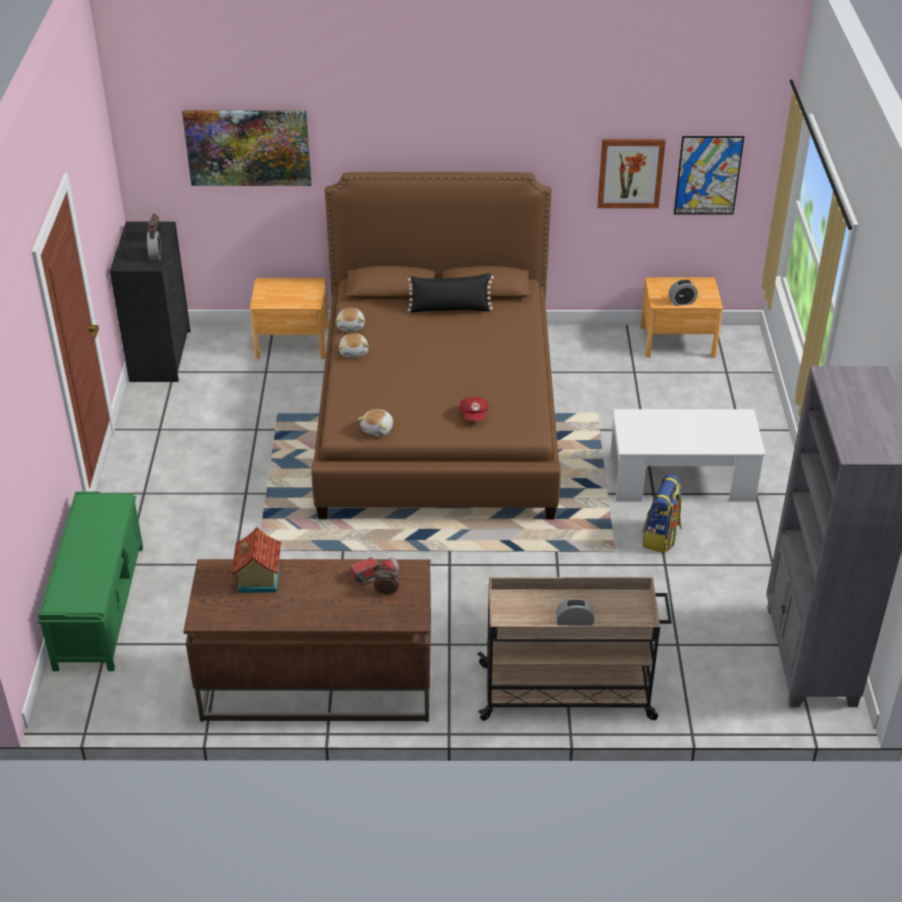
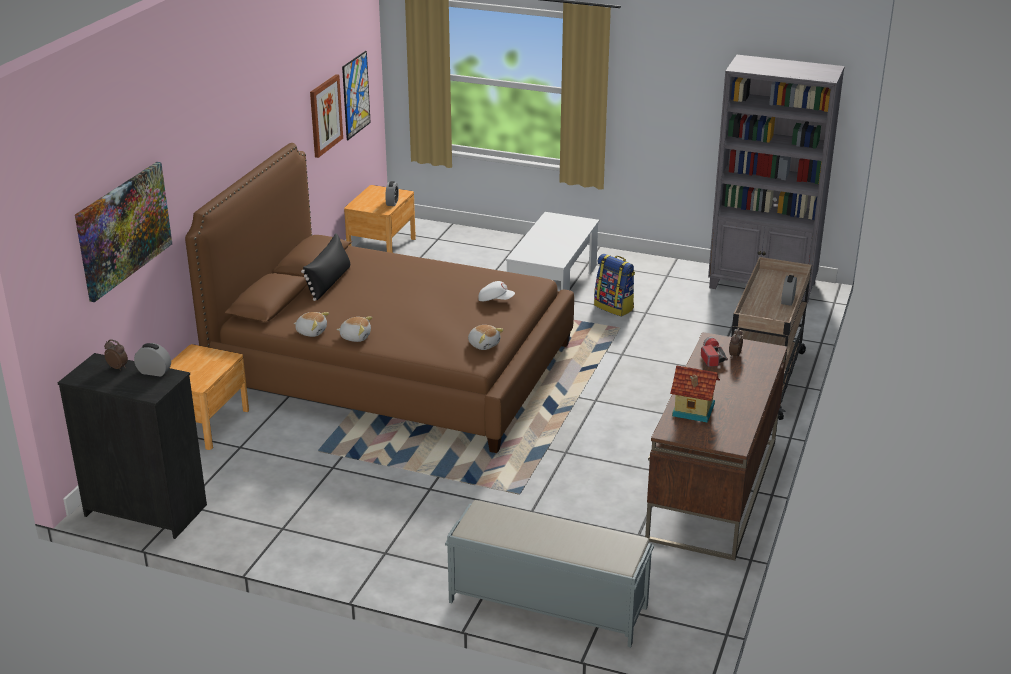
camera: 70 degrees left, 10 degrees down
(100, 605) = (546, 604): green bench -> grey bench
(474, 415) = (495, 300): red cap -> white cap

